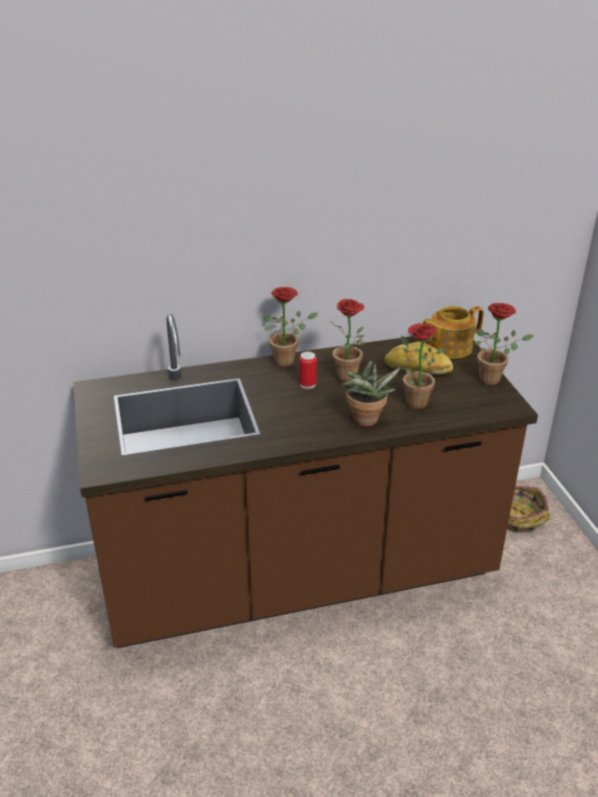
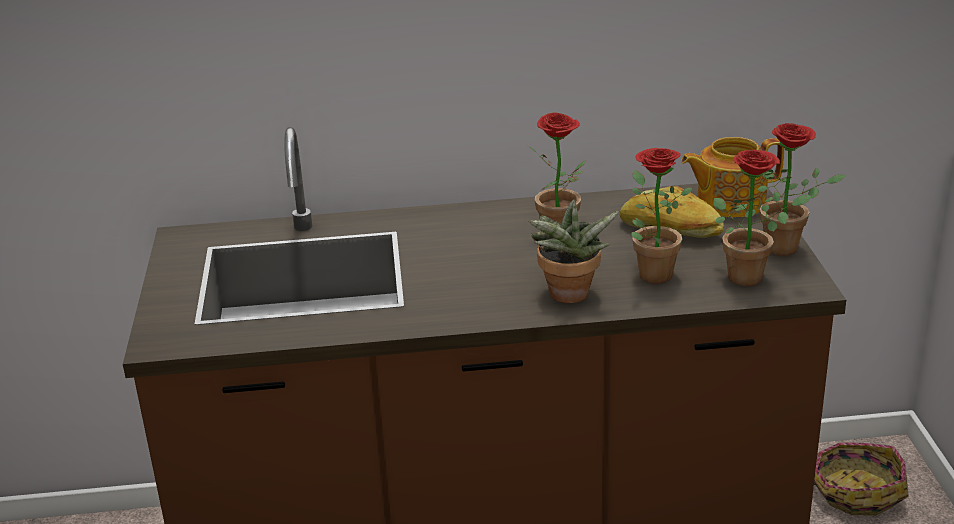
camera: 10 degrees right, 5 degrees down
(288, 361) = (475, 211): potted plant -> potted plant (752, 276)
(307, 384) = (495, 243): can -> none

